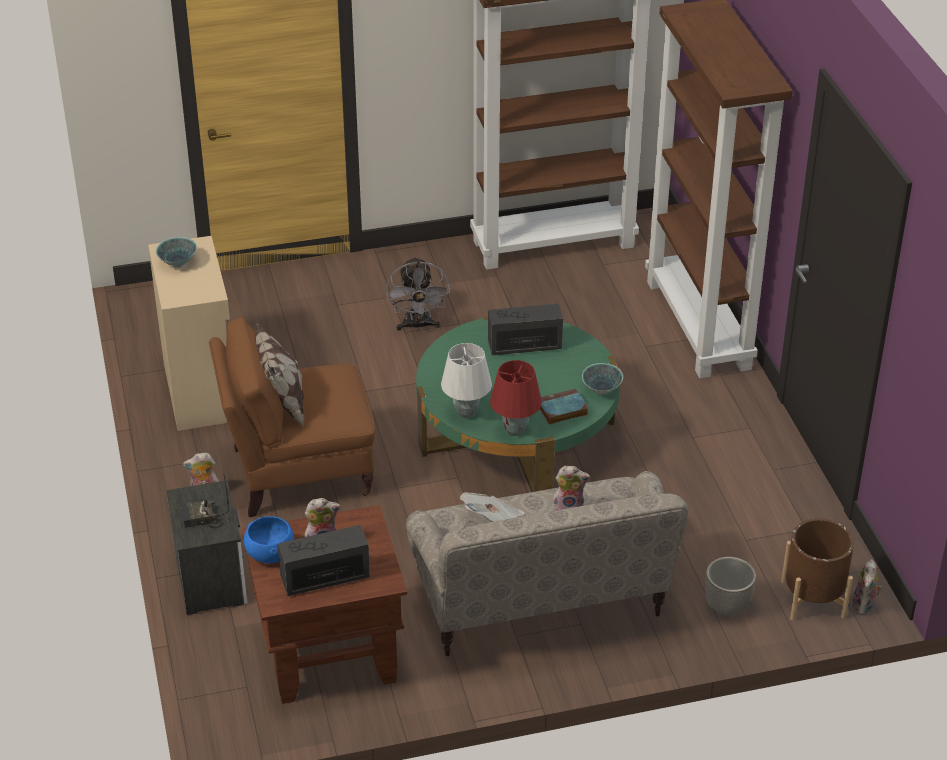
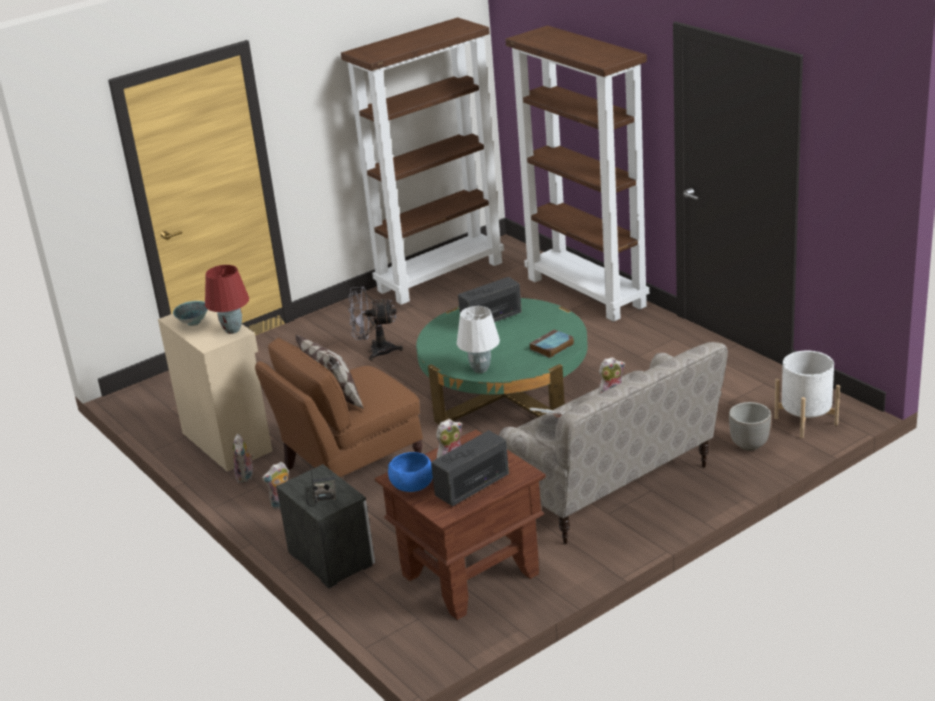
camera: 20 degrees left, 10 degrees down
(201, 519) = (322, 495): radio -> radio turned 120 degrees clockwise
(418, 326) = (375, 351): grey fan -> grey fan turned 120 degrees clockwise
(514, 430) = (527, 368): red table lamp -> red table lamp (232, 330)
(601, 390) = (571, 327): bowl -> none
(813, 599) = (806, 421): brown planter -> white planter
(864, 606) = (845, 414): plush toy -> plush toy (246, 477)

